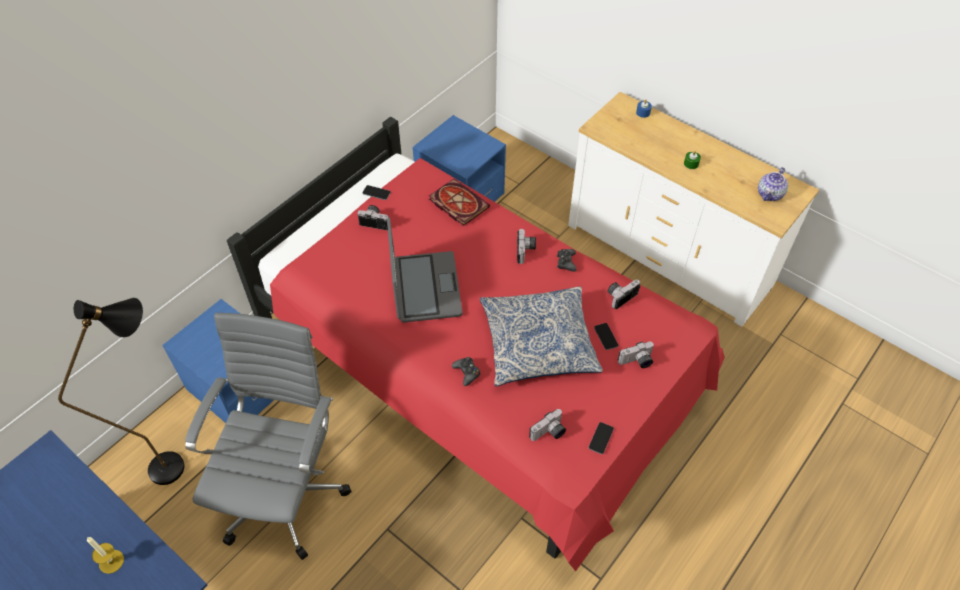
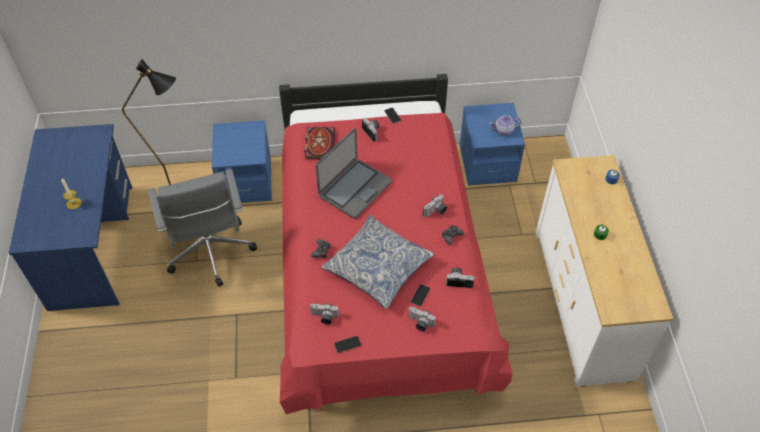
camera: 45 degrees right, 0 degrees up
(286, 493) = (211, 254): grey office chair -> grey office chair turned 105 degrees clockwise
(457, 203) = (430, 154): book -> book (319, 143)
(770, 194) = (630, 294): teapot -> teapot (503, 131)

